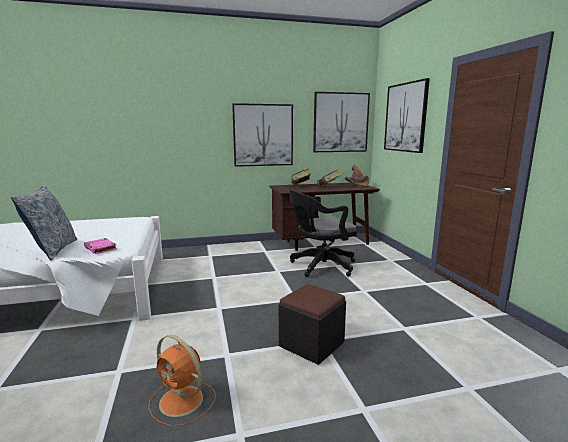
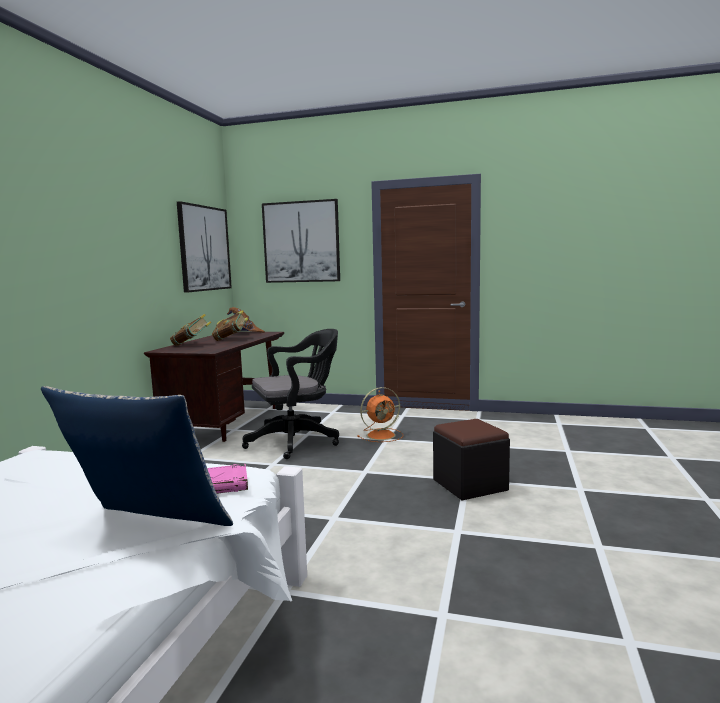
camera: 60 degrees left, 5 degrees down
(182, 401) = (535, 571): orange fan -> orange fan (382, 435)
(263, 135) = (127, 267): picture -> none
(320, 266) = (297, 441): black office chair -> black office chair turned 120 degrees counterclockwise

